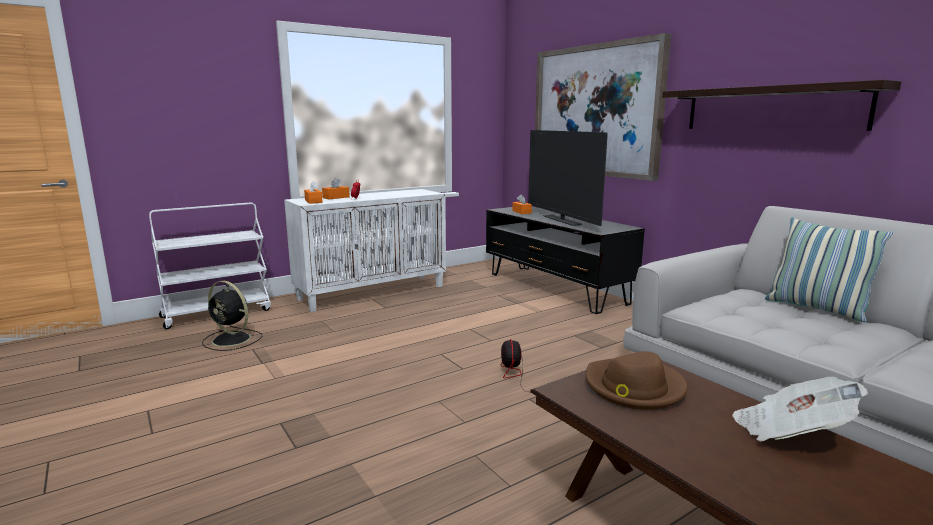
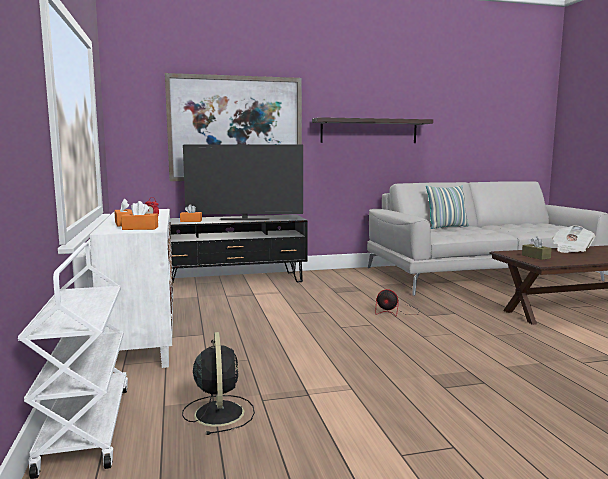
camera: 70 degrees left, 5 degrees down
(232, 340) = (219, 412): black fan -> black fan turned 60 degrees counterclockwise
(633, 387) = (536, 257): brown hat -> brown tissue box

